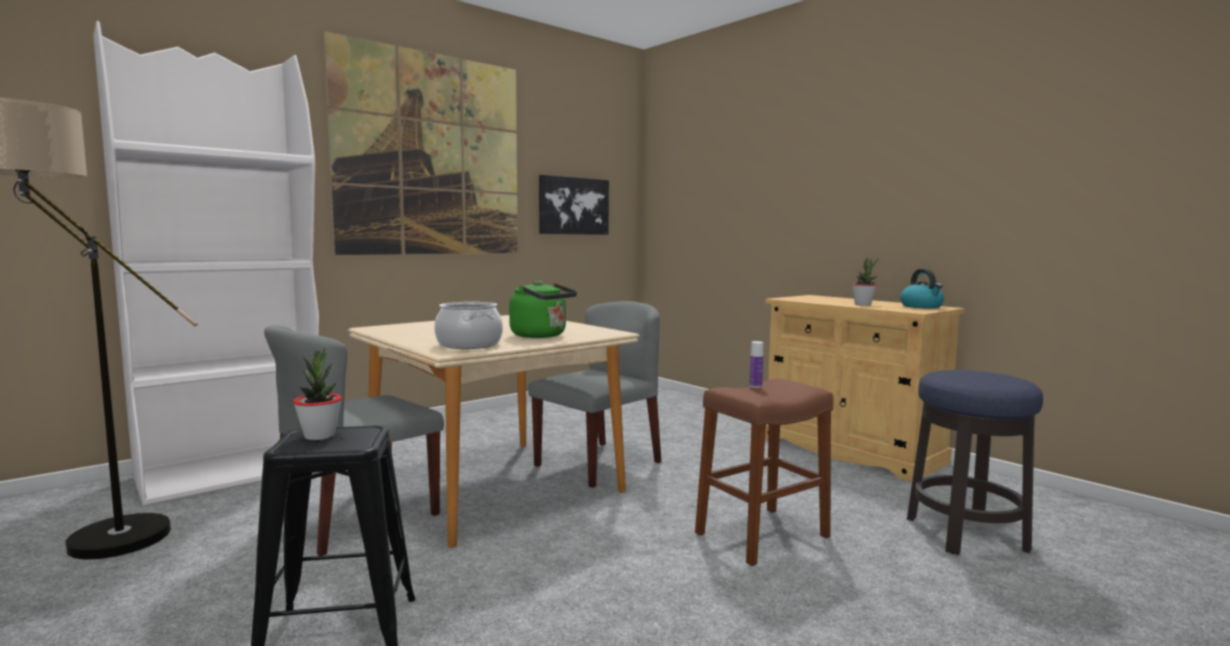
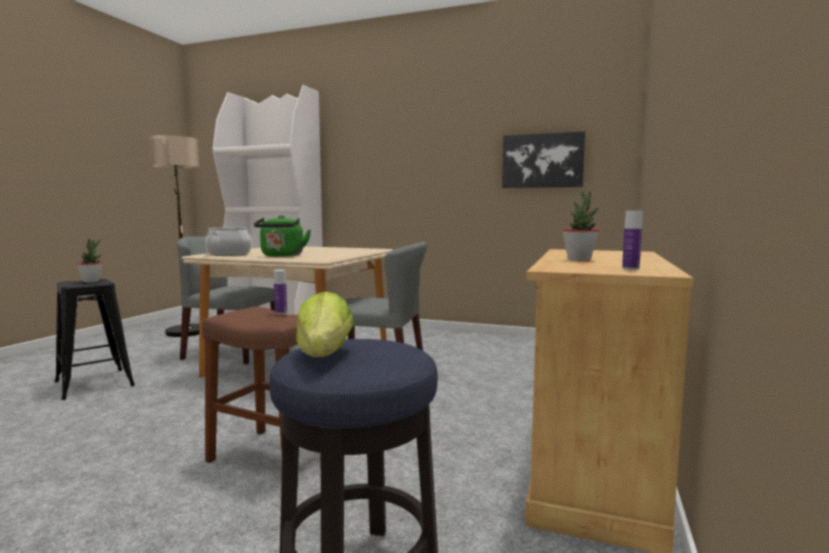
camera: 60 degrees right, 0 degrees up
(431, 155) = (409, 132): picture -> none
(922, 306) = (630, 268): kettle -> bottle
(986, 381) = (324, 355): none -> lettuce

